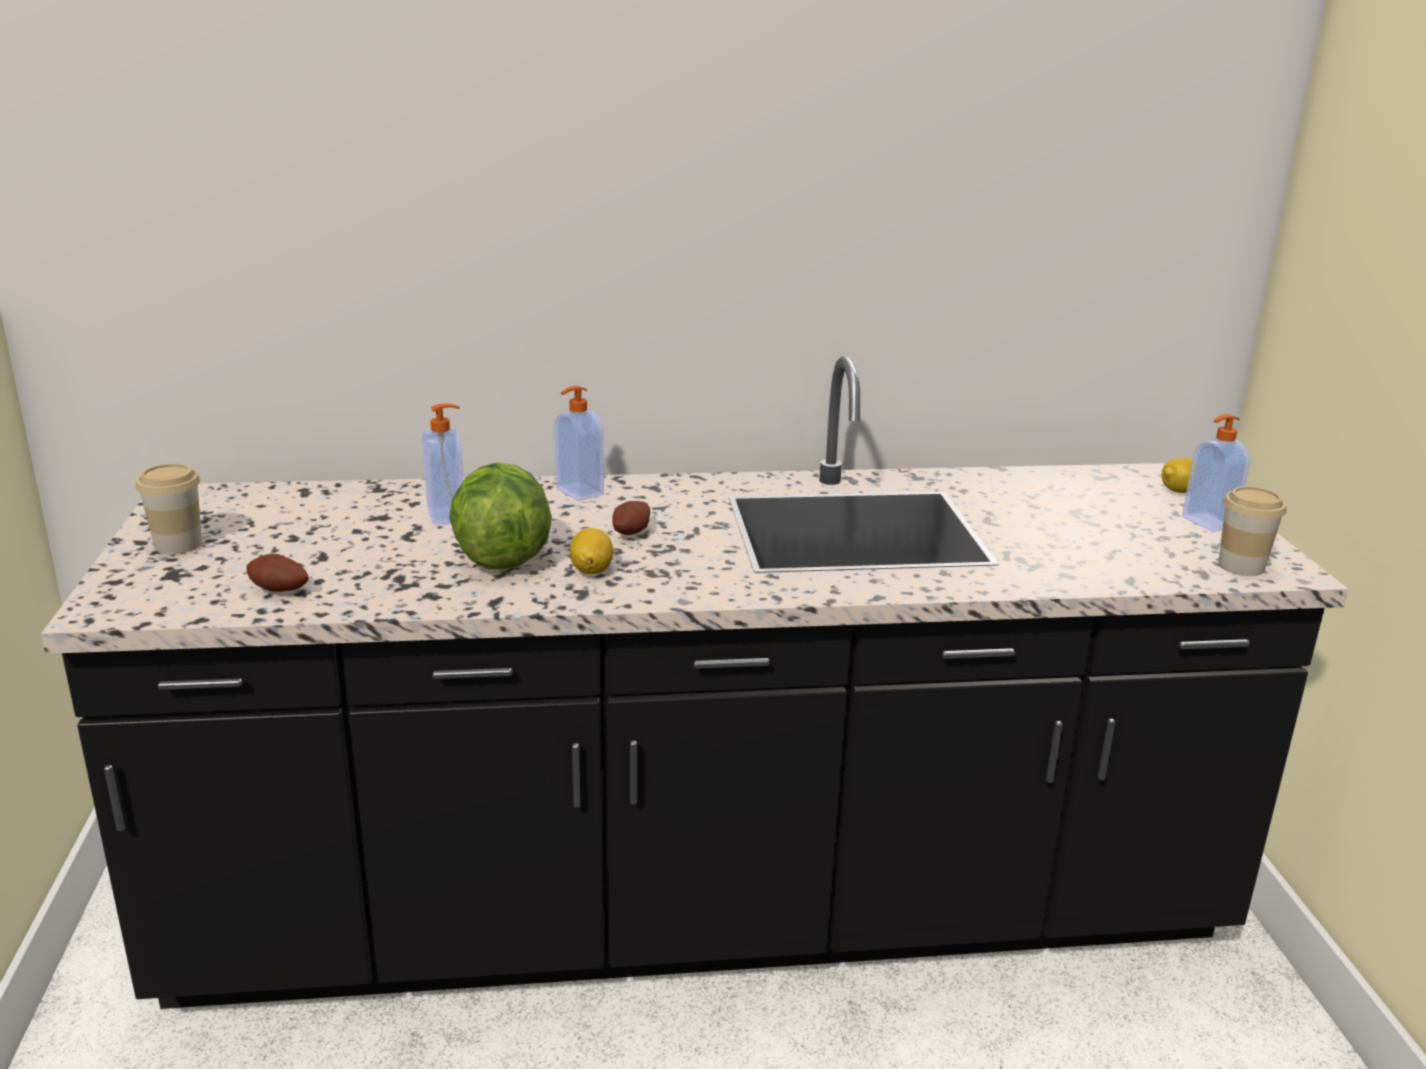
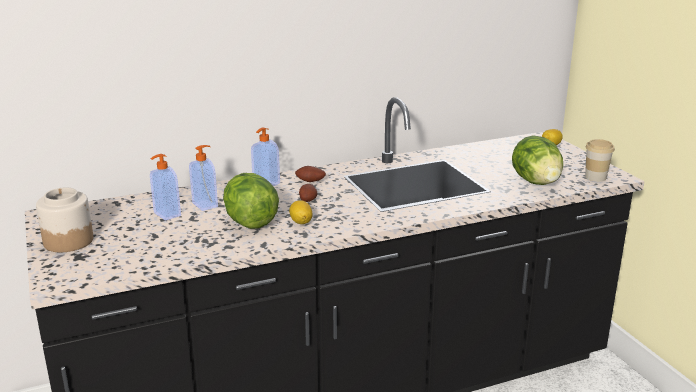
camera: 15 degrees left, 0 degrees up
(178, 545) = (68, 241): cup -> jar
(278, 591) = (145, 257): potato -> potato (310, 182)
(1105, 559) = (536, 182): none -> lettuce
(1207, 522) = (570, 159): soap dispenser -> soap dispenser (166, 214)

